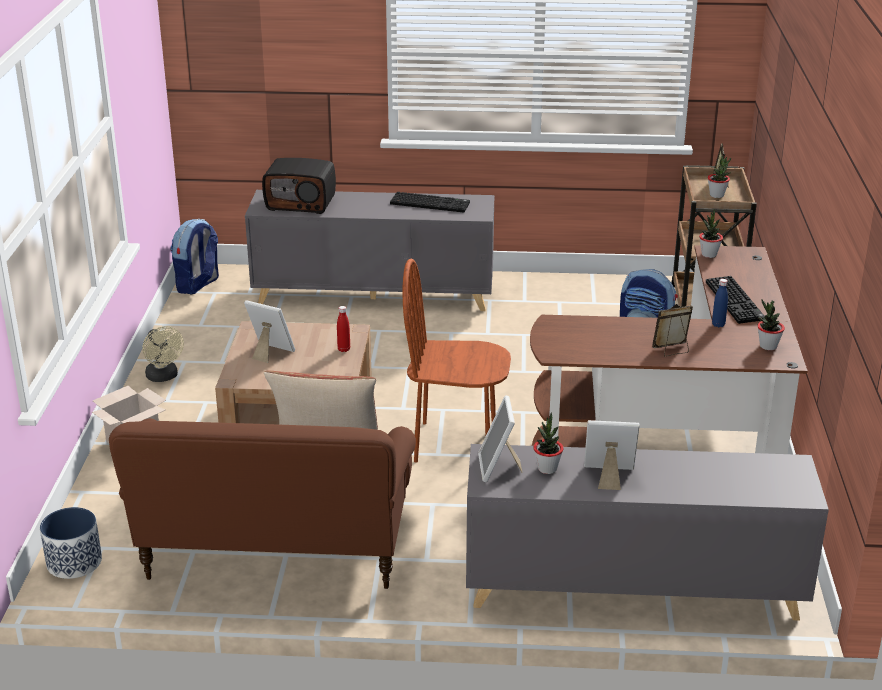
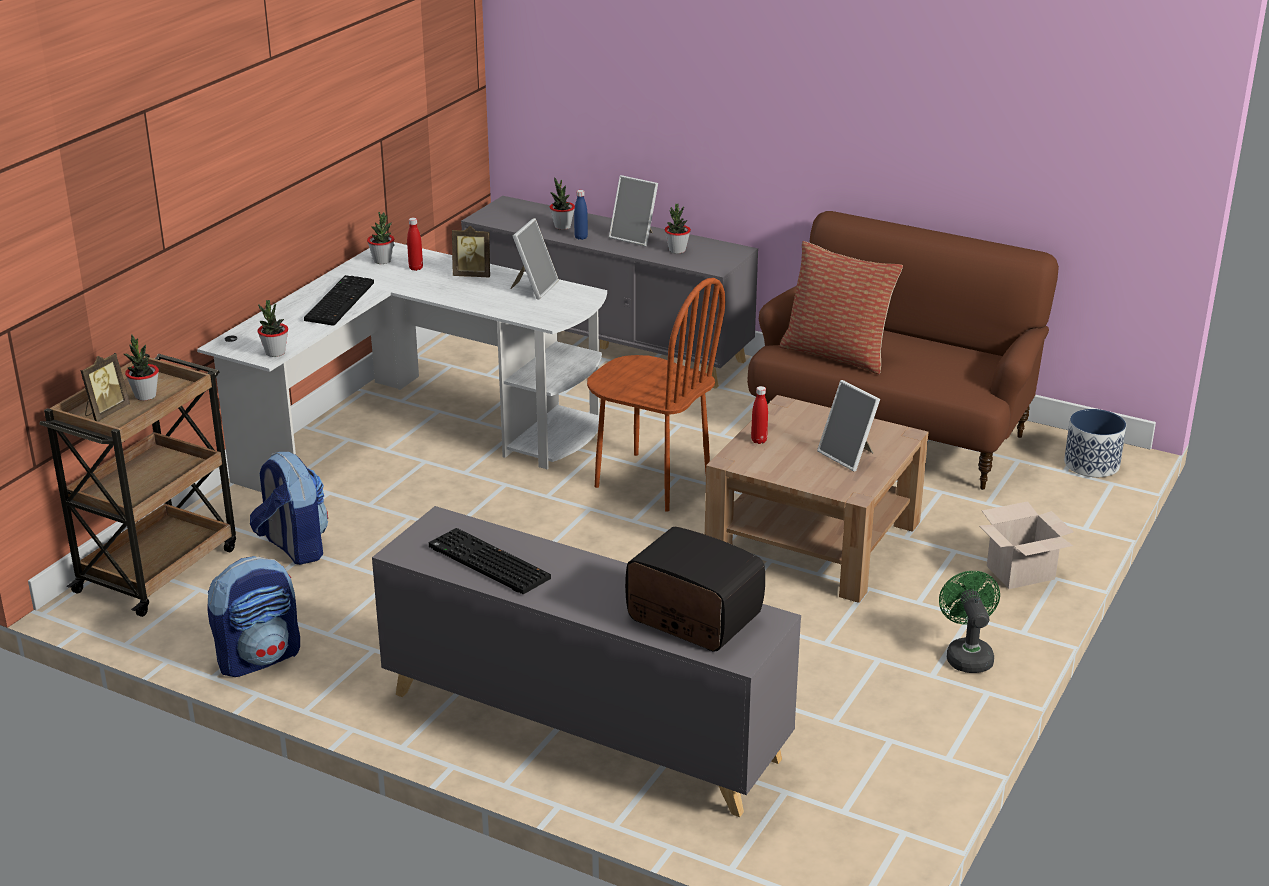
camera: 155 degrees left, 0 degrees up
(164, 377) = (967, 655): beige fan -> green fan
(198, 285) = (868, 840): backpack -> backpack (259, 658)
(499, 468) = (715, 258): picture frame -> picture frame (534, 288)
(681, 438) = (418, 432): brown desk -> white desk
(700, 473) = (562, 226): none -> potted plant
(718, 324) = (394, 285): blue bottle -> blue bottle (581, 237)
(728, 345) = (416, 268): none -> red bottle

